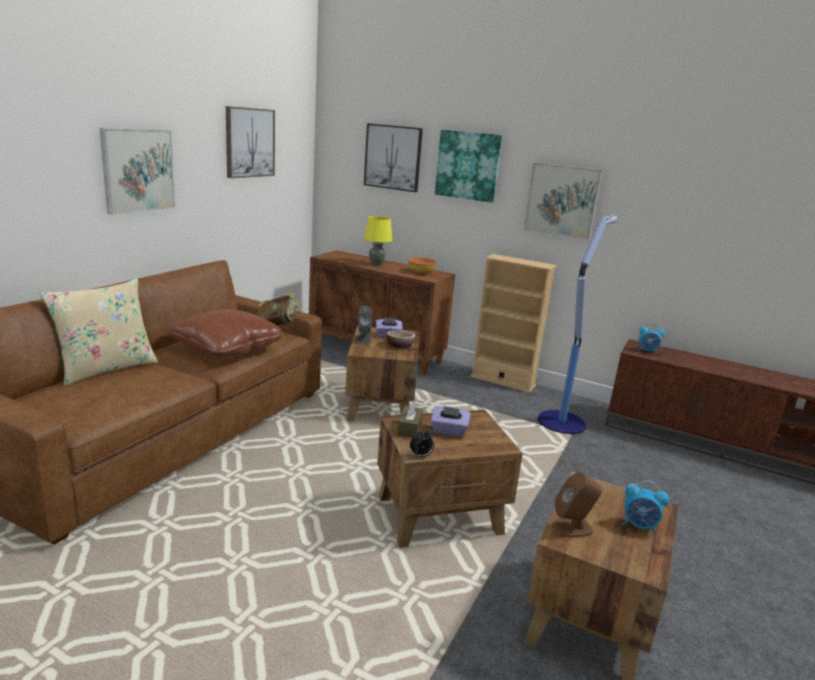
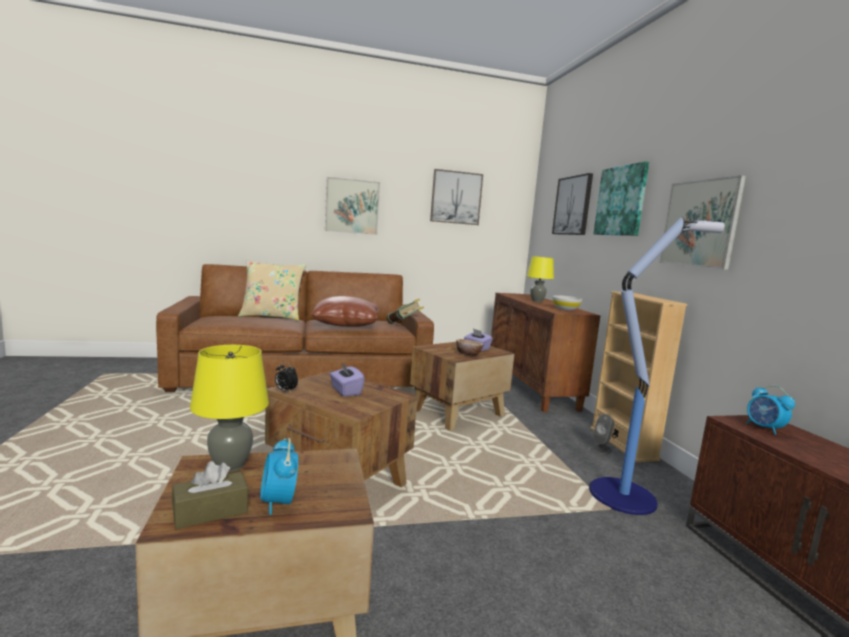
camera: 50 degrees right, 10 degrees down
(363, 339) = (450, 344): grey speaker -> grey speaker (601, 449)
(409, 428) = (326, 380): brown tissue box -> brown tissue box (210, 511)
(421, 272) = (565, 309): orange bowl -> white bowl
(572, 528) = (230, 466): brown speaker -> yellow table lamp

